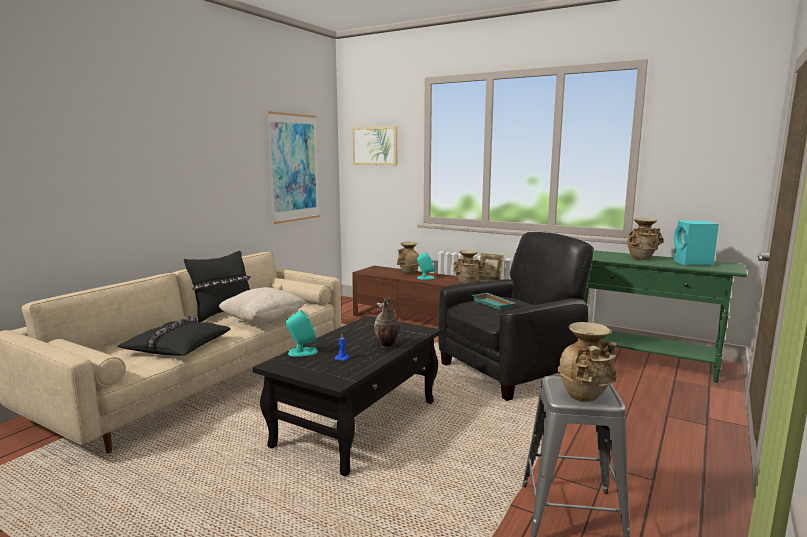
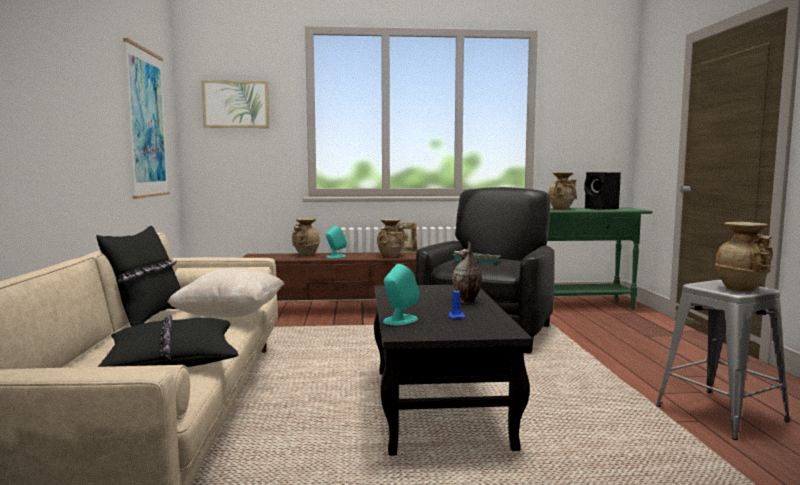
camera: 35 degrees left, 5 degrees down
(693, 263) = (602, 208): turquoise speaker -> black speaker

